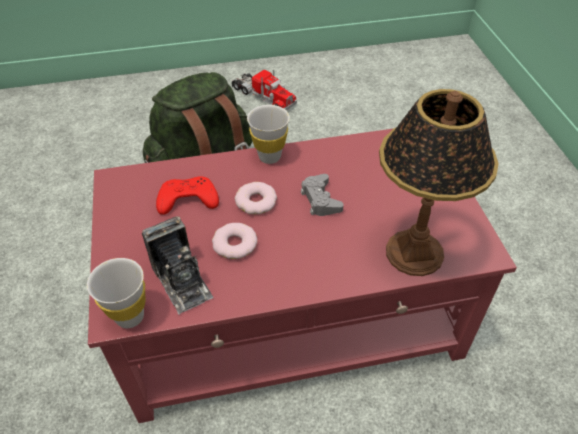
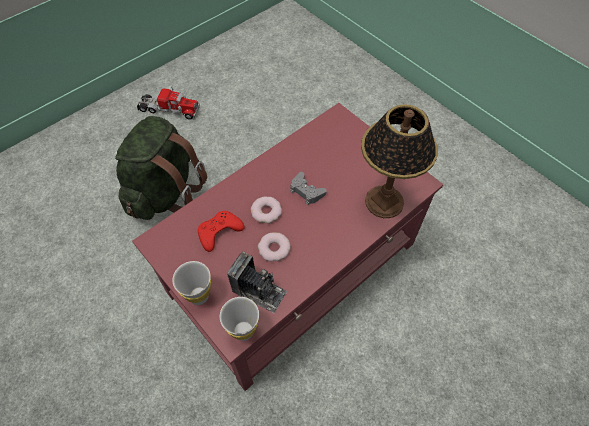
camera: 30 degrees left, 10 degrees up
(269, 156) = (251, 173): white cup -> white cup (199, 296)

